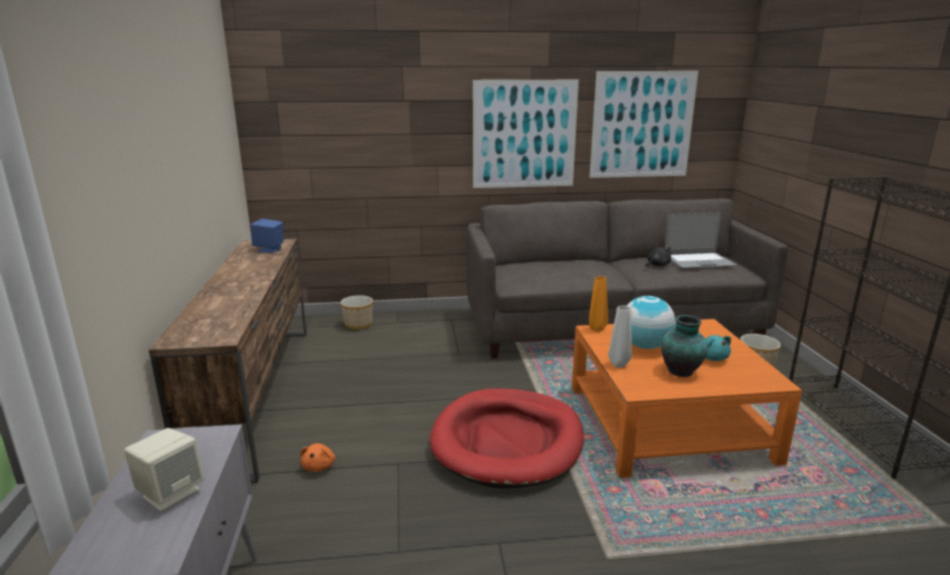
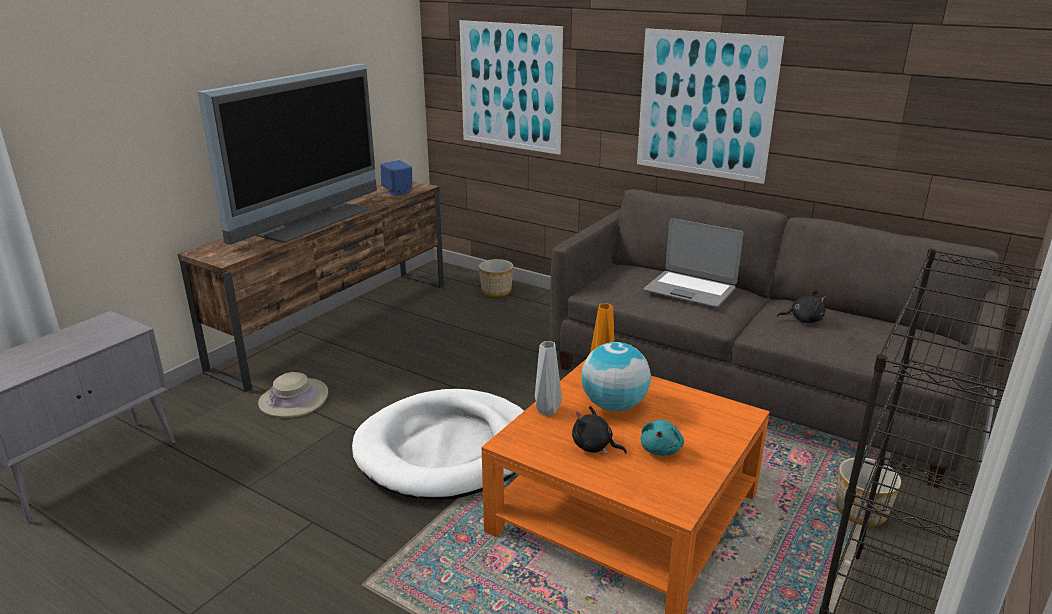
camera: 40 degrees right, 5 degrees up
(171, 493) = (53, 354): beige speaker -> none
(238, 287) = (311, 221): none -> television
(319, 466) = (294, 399): orange plush toy -> beige hat
(507, 441) = (447, 449): red dog bed -> white dog bed
(642, 125) = (879, 112): picture -> picture (510, 86)
(681, 372) = (594, 447): vase -> black plush toy
(698, 261) = (875, 333): laptop -> laptop (690, 290)

